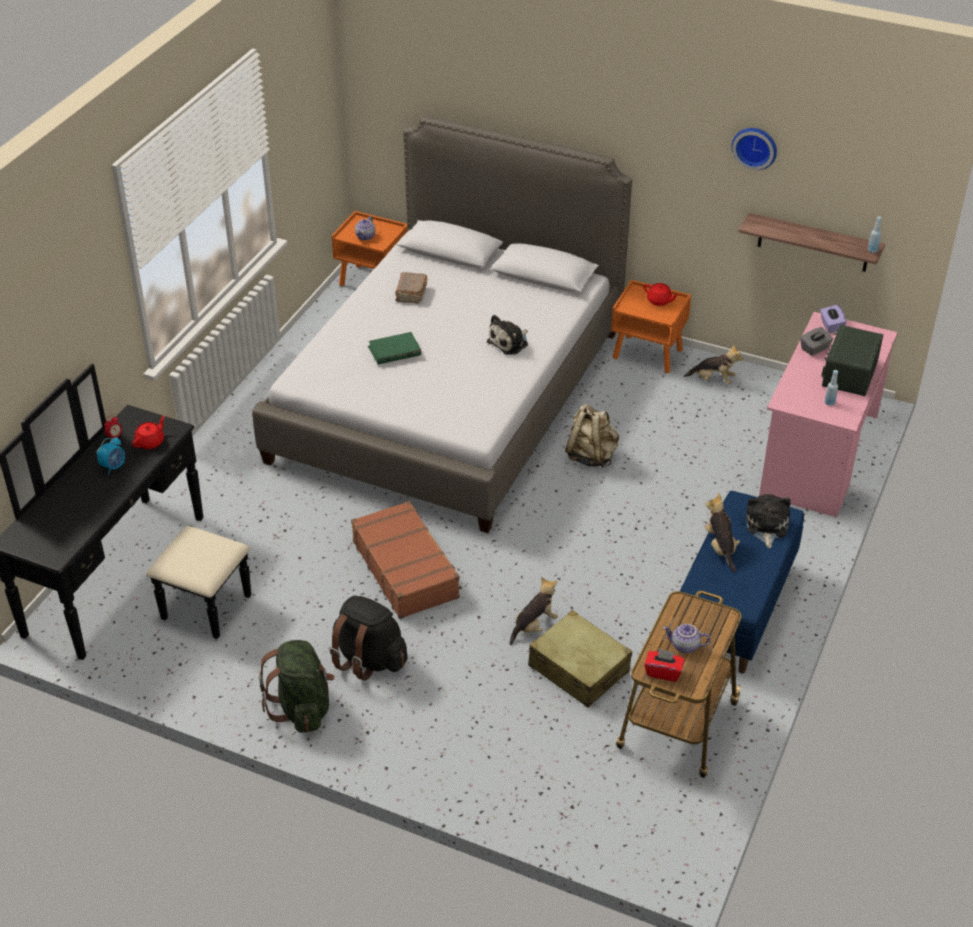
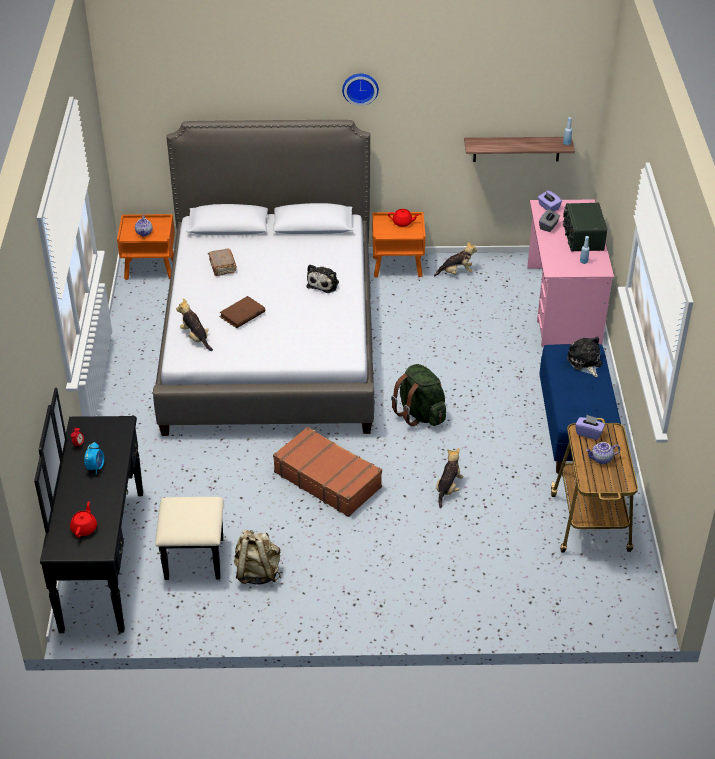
camera: 25 degrees left, 0 degrees up
(150, 442) = (111, 439): red teapot -> red teapot (84, 528)
(302, 707) = (320, 605): green backpack -> green backpack (420, 414)
(368, 659) = (345, 553): black backpack -> none
(394, 351) = (242, 314): green book -> brown book
(578, 669) = (499, 508): beige suitcase -> none
(591, 456) = (406, 354): beige backpack -> beige backpack (257, 572)
(663, 672) = (599, 481): red tissue box -> none
(691, 609) = (589, 433): none -> purple tissue box
(720, 548) = (565, 387): plush toy -> plush toy (196, 338)
(755, 147) = (465, 86): wall clock -> wall clock (360, 88)

